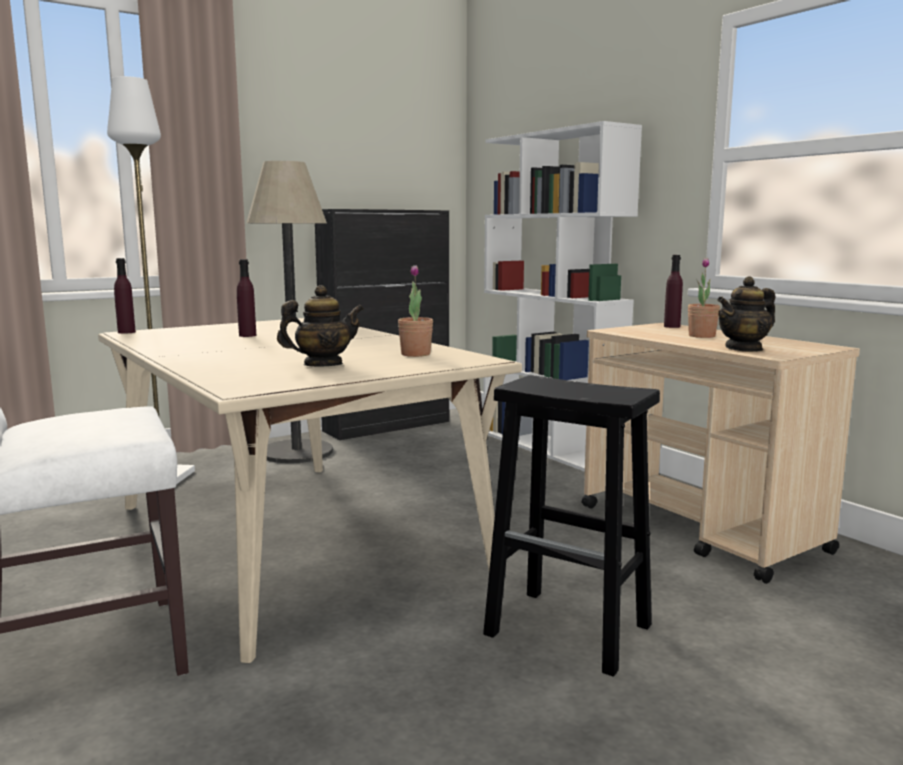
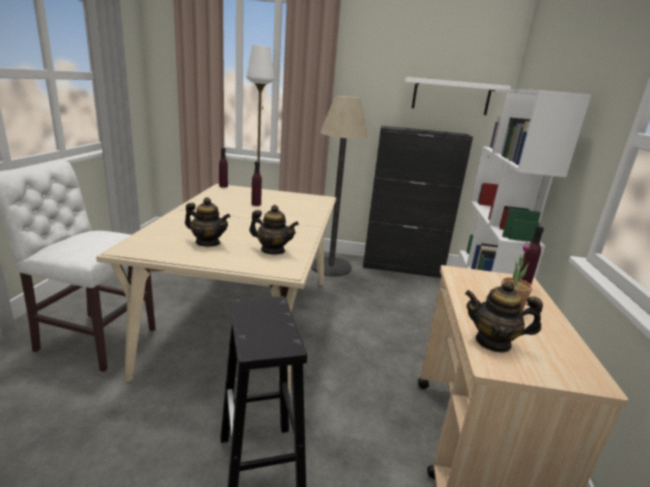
camera: 40 degrees right, 10 degrees up
(397, 161) = (451, 96): none -> white shelf
(415, 354) = (272, 250): potted plant -> teapot

